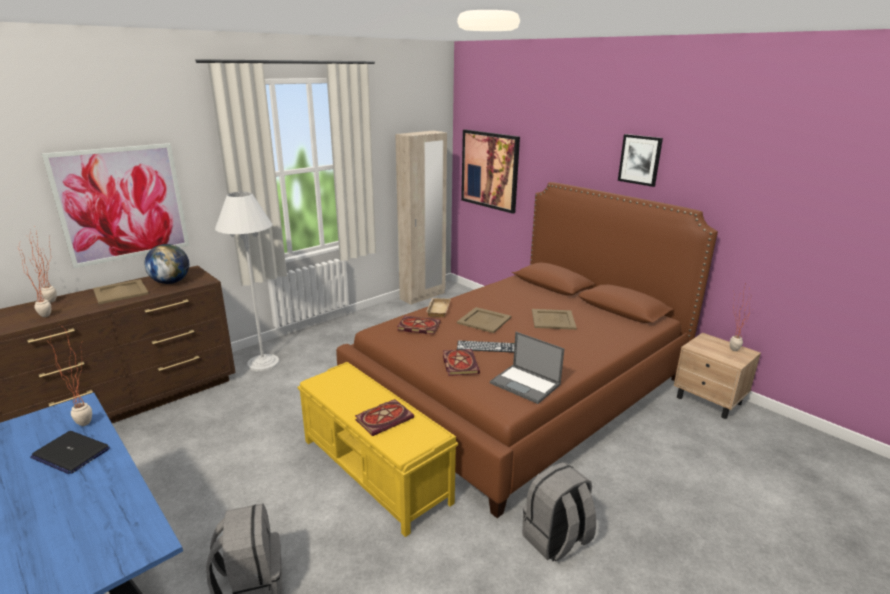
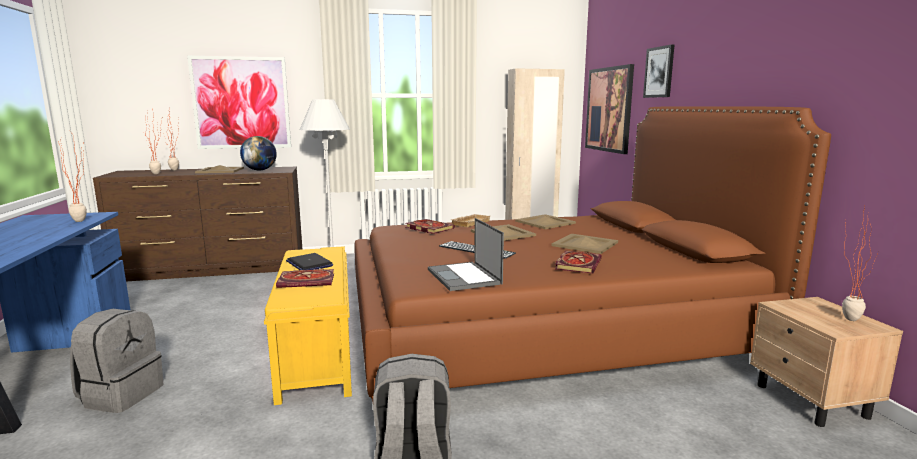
camera: 30 degrees right, 10 degrees down
(70, 453) = (42, 230): laptop -> laptop (309, 264)
(459, 363) = (423, 254): book -> book (577, 264)
(492, 295) = (544, 222): none -> beige tray
(640, 159) = (745, 58): picture -> picture (659, 72)

